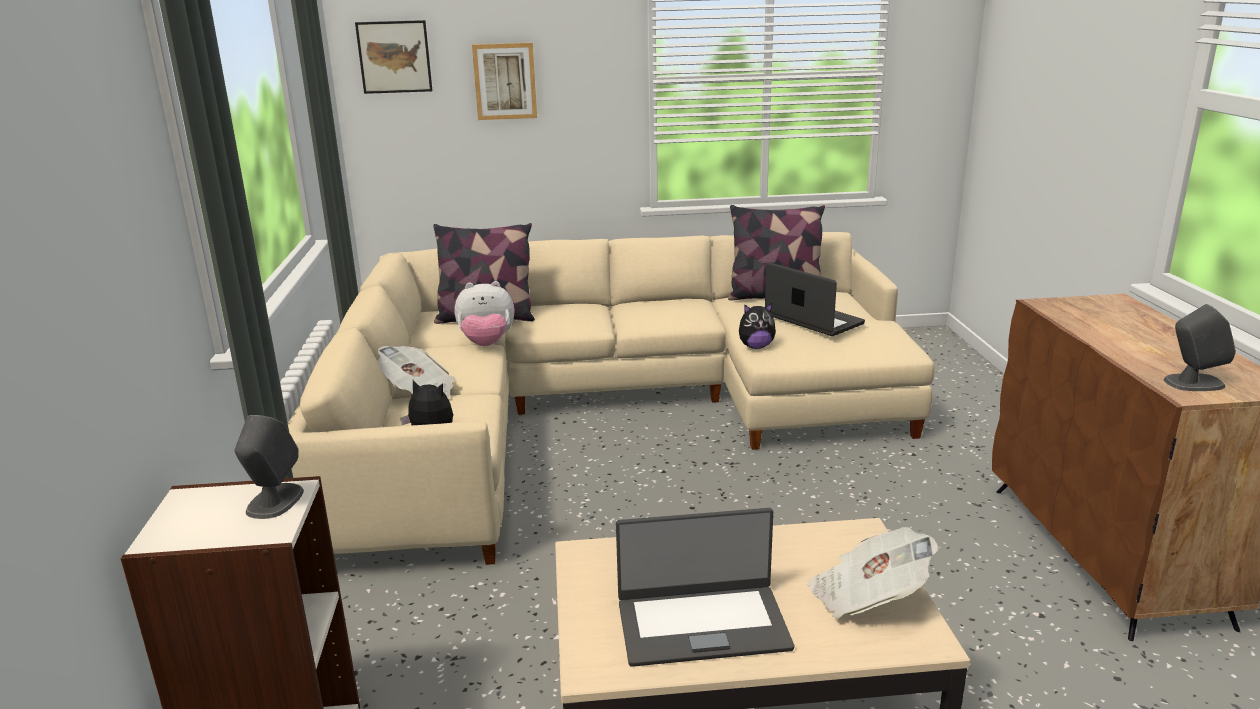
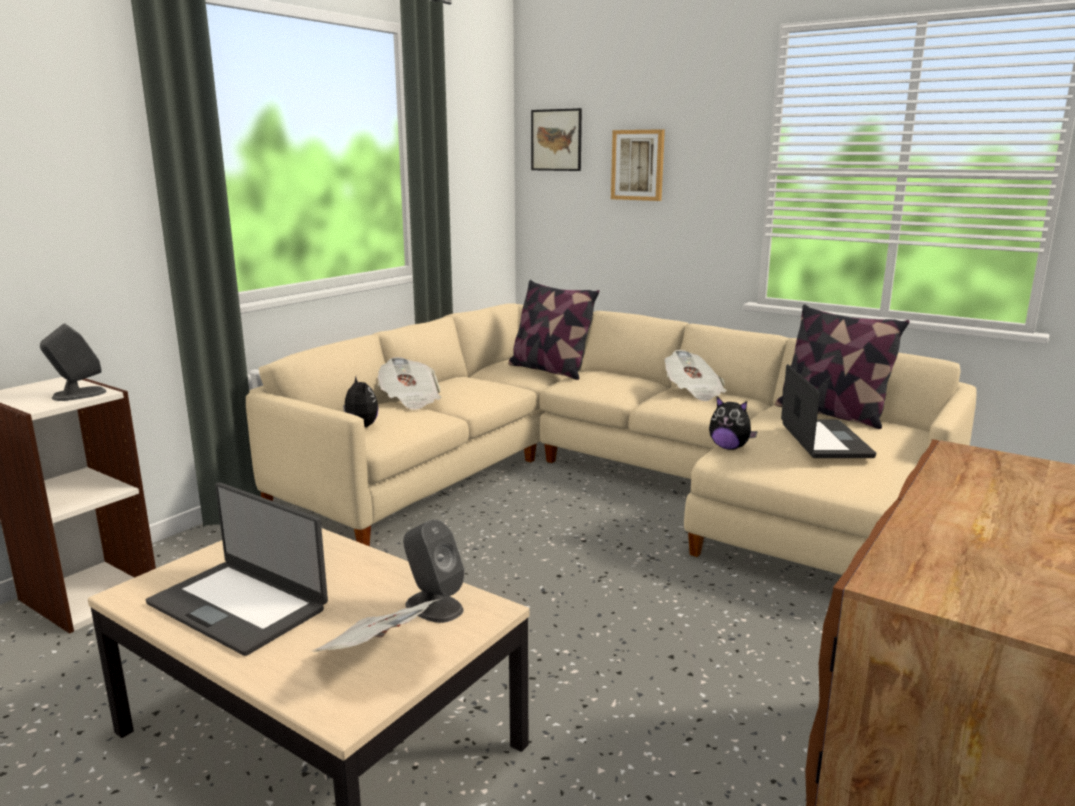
camera: 40 degrees right, 5 degrees down
(486, 344) = (520, 387): plush toy -> none
(650, 305) = (694, 392): none -> newspaper
(1193, 383) = (935, 576): grey speaker -> grey speaker (433, 606)

